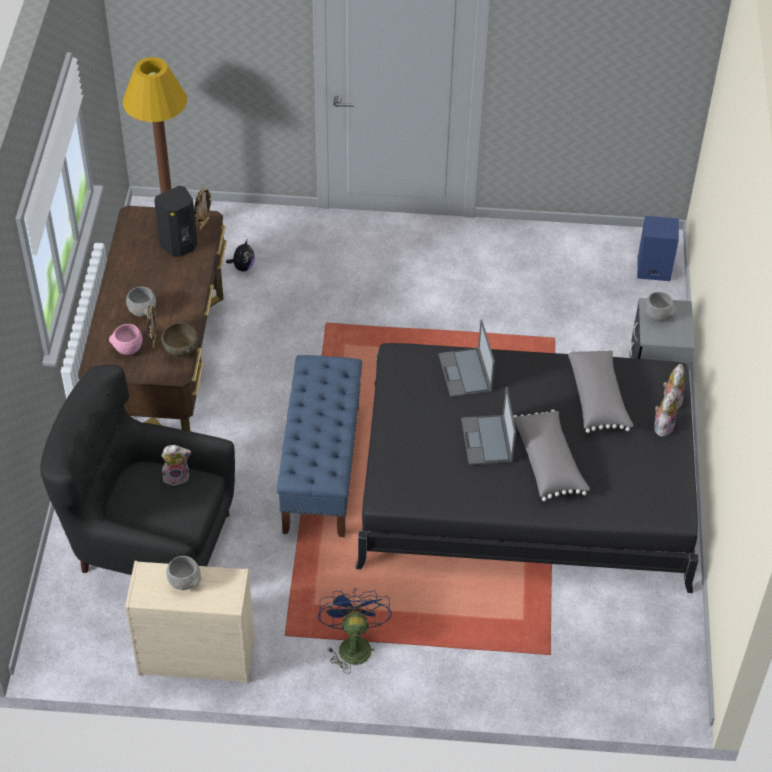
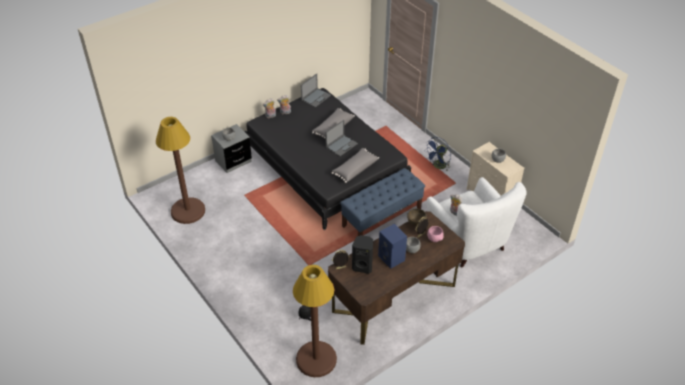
camera: 130 degrees left, 5 degrees down
(150, 540) = (468, 241): black armchair -> white armchair
(465, 373) = (316, 167): laptop -> laptop (316, 97)
(582, 260) = (188, 211): none -> brown floor lamp
(598, 398) = (289, 132): grey pillow -> grey pillow (355, 169)
(652, 269) = (174, 189): blue speaker -> blue speaker (392, 258)

